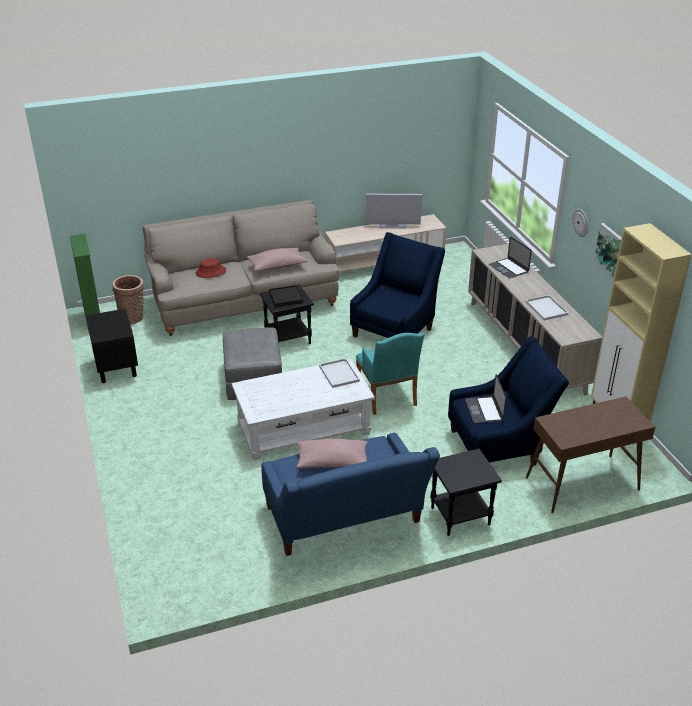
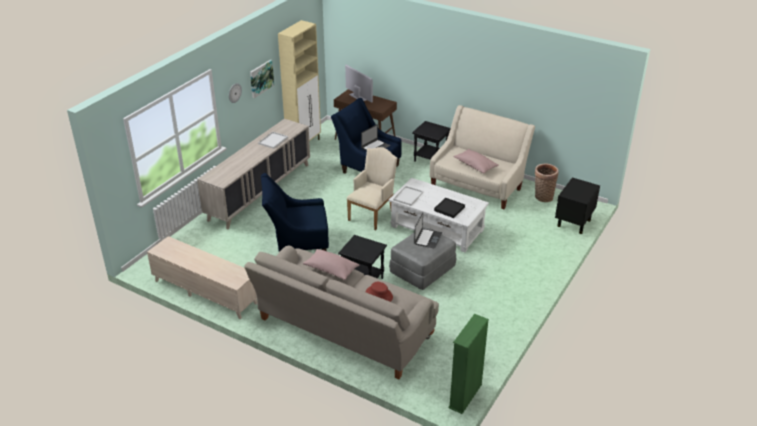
camera: 130 degrees left, 0 degrees up
(116, 369) = (493, 336): black nightstand -> black nightstand (573, 223)
(133, 318) = (433, 376): basket -> basket (543, 196)
(286, 298) = (362, 248): black tray -> black tray (449, 209)
(346, 521) = (478, 185): blue sofa -> beige sofa
(387, 398) = (372, 215): turquoise armchair -> beige armchair
(392, 226) = (190, 261): television -> television (358, 97)
(508, 268) = (235, 167): laptop -> laptop (428, 238)

